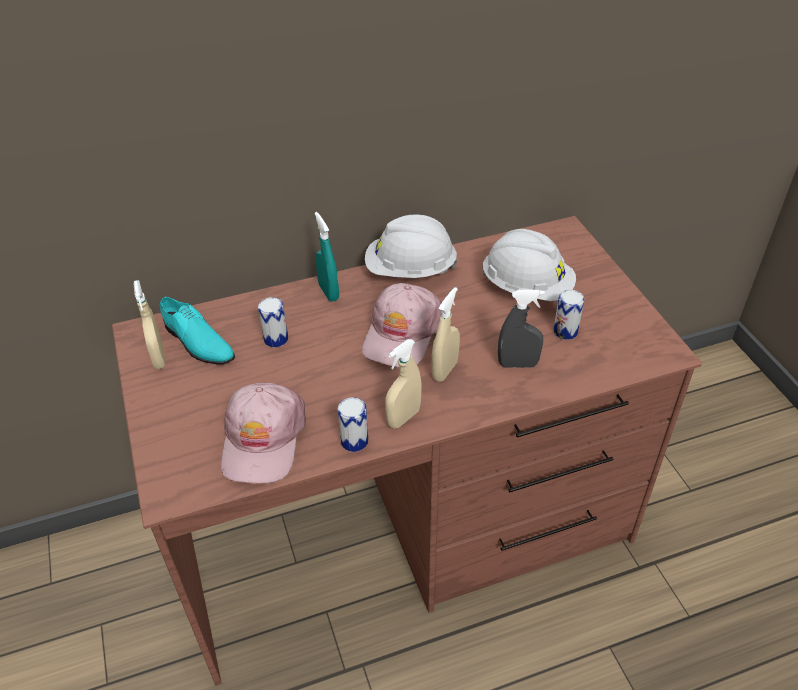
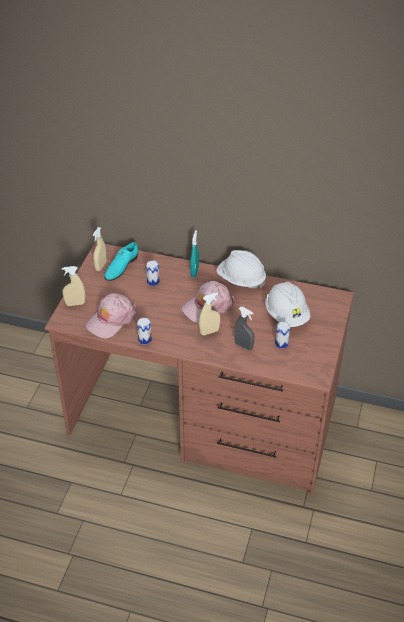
camera: 35 degrees right, 0 degrees up
(197, 342) = (121, 266): turquoise shoe -> turquoise shoe turned 45 degrees clockwise
(403, 418) = (172, 341): beige spray bottle -> beige spray bottle (75, 303)

